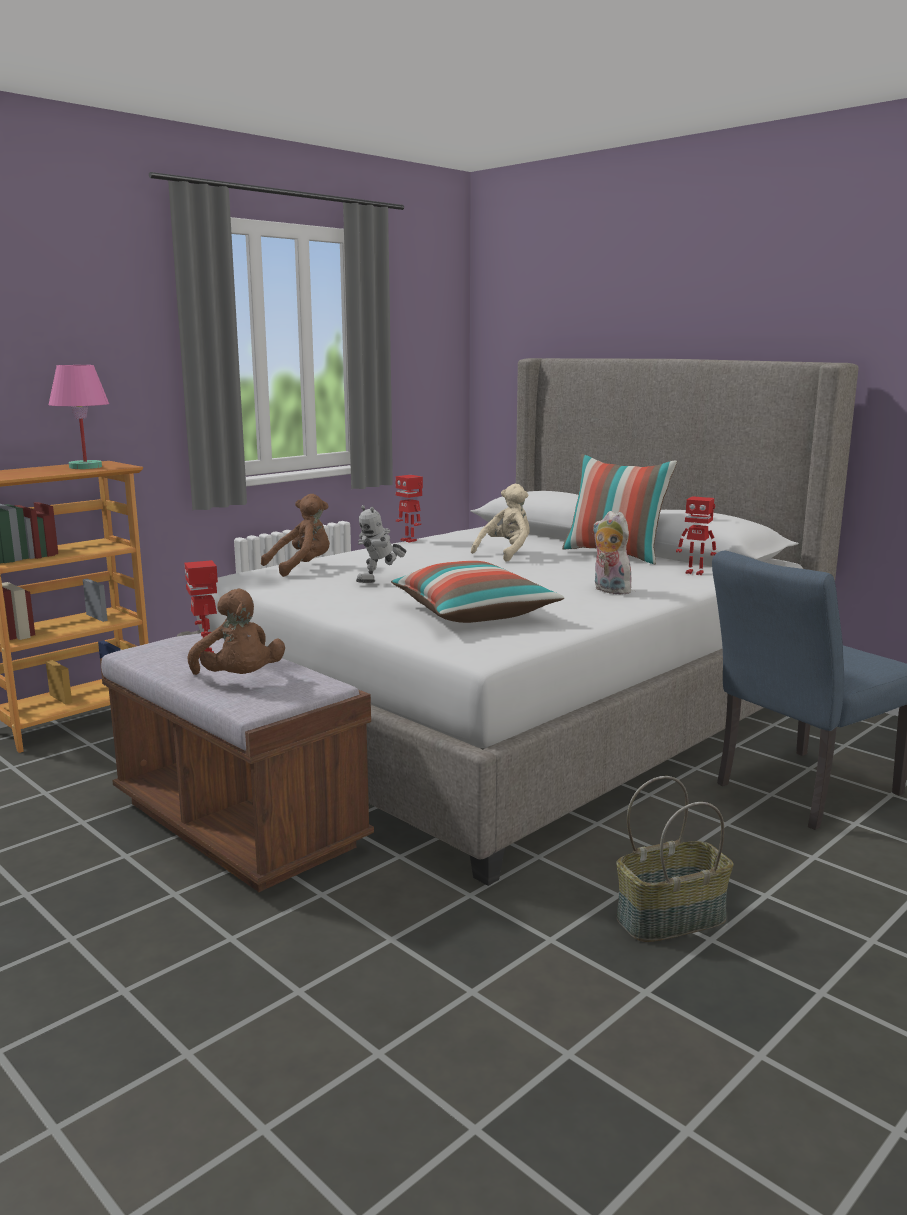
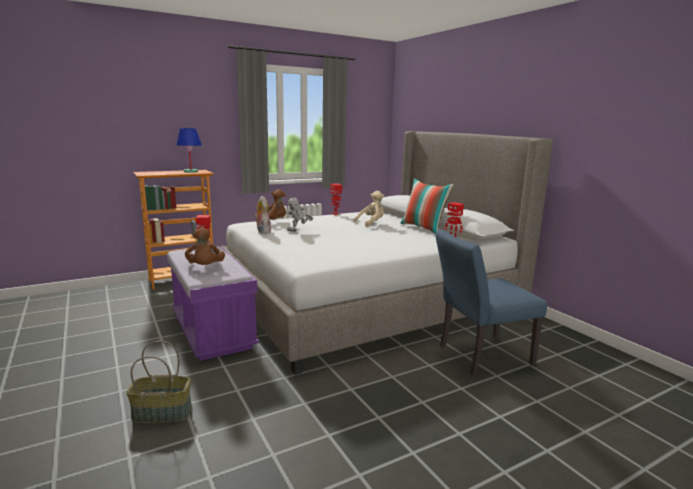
camera: 15 degrees right, 0 degrees up
(84, 467) = (190, 171): pink table lamp -> blue table lamp
(238, 825) = (212, 331): brown bench -> purple bench
(473, 614) = (322, 249): pillow -> none
(609, 590) = (398, 244): plush toy -> plush toy (262, 231)
(670, 918) = (367, 404): basket -> basket (163, 413)

